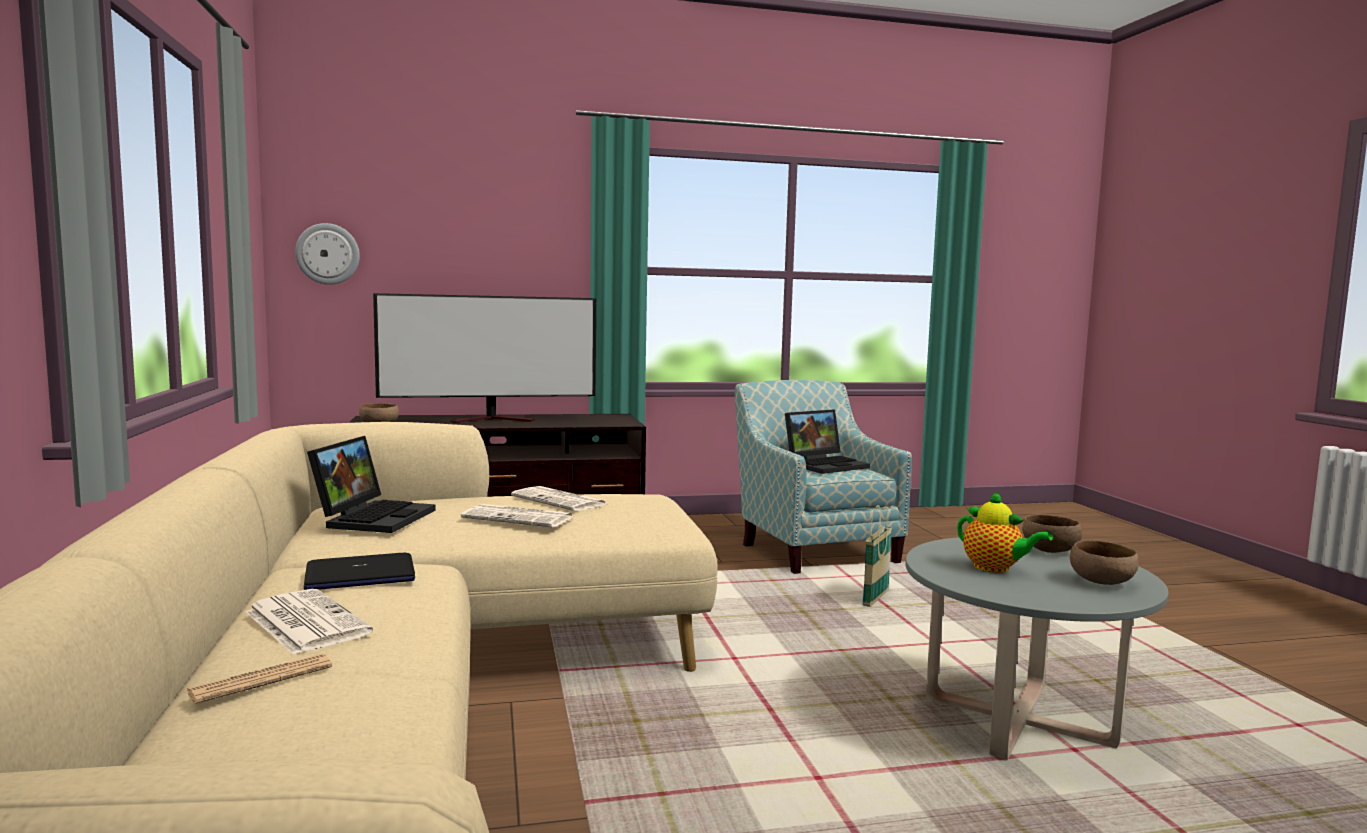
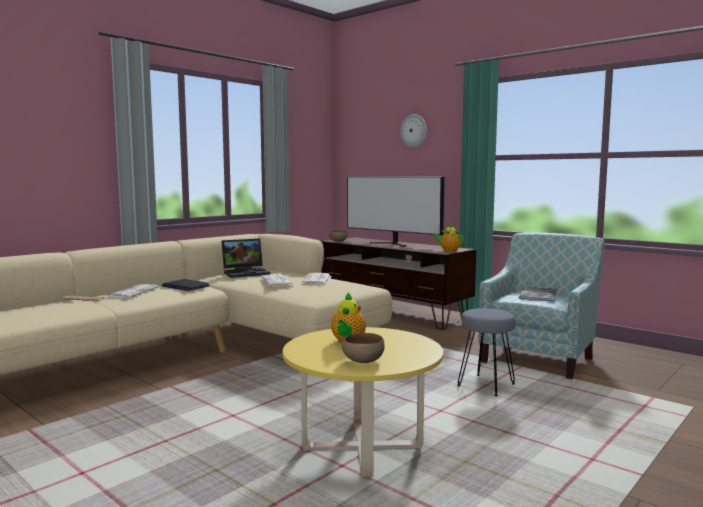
camera: 55 degrees right, 0 degrees up
(328, 254) = (355, 157): wall clock -> wall clock (414, 130)
(620, 420) = (448, 251): none -> teapot
(826, 465) = (538, 295): laptop -> book
(875, 599) = (485, 386): basket -> grey stool
(1018, 721) = (362, 448): grey coffee table -> yellow coffee table
(1049, 550) = (416, 347): brown bowl -> none

